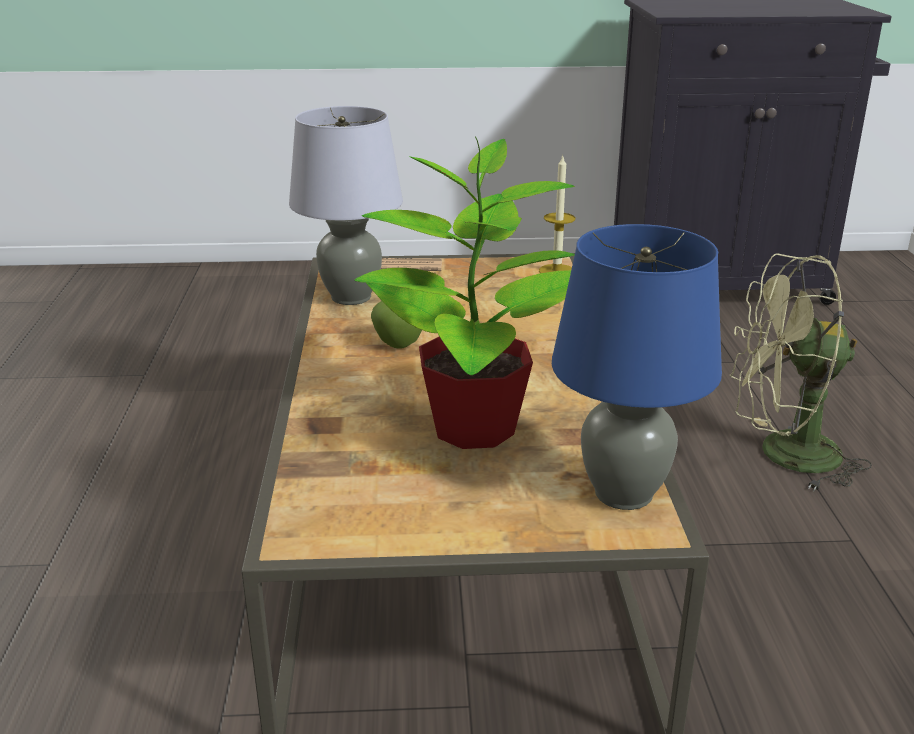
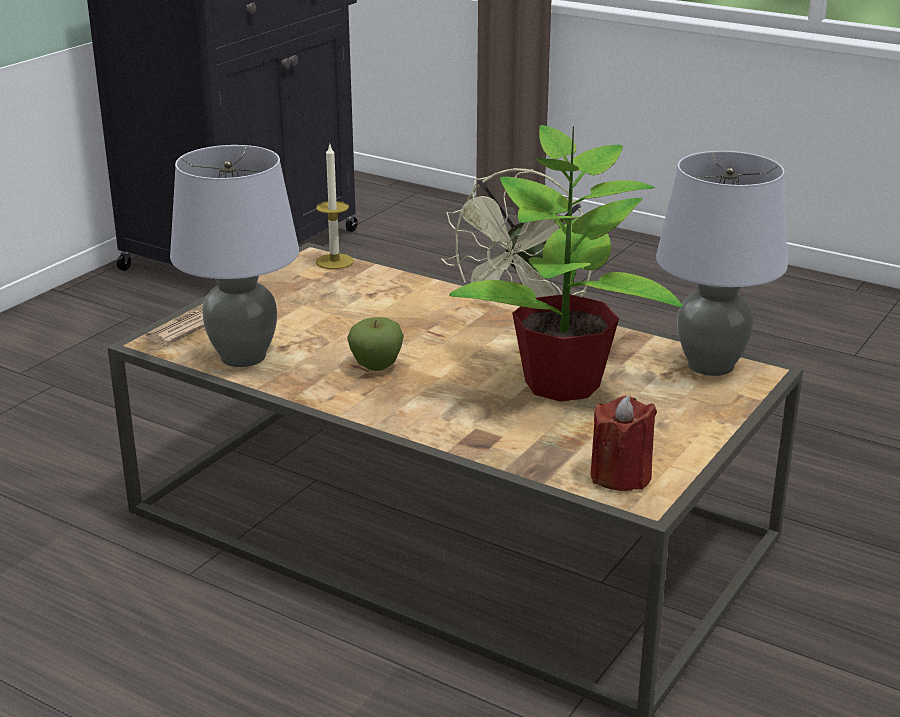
camera: 55 degrees left, 0 degrees up
(326, 512) = (620, 476): none -> red candle
(623, 493) = (710, 365): blue table lamp -> grey table lamp

